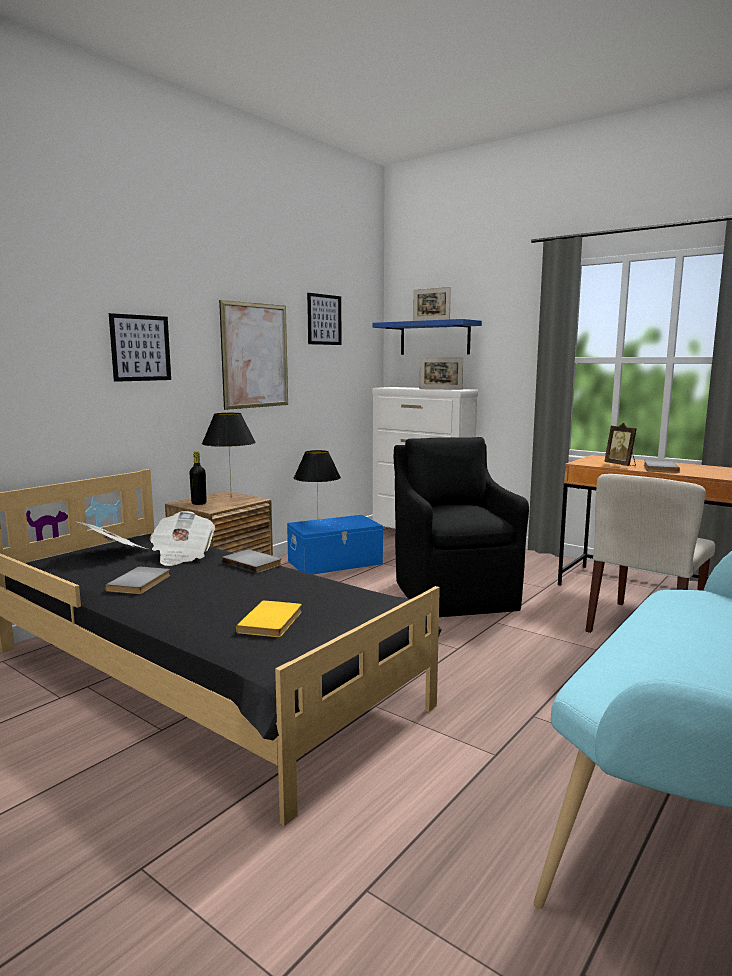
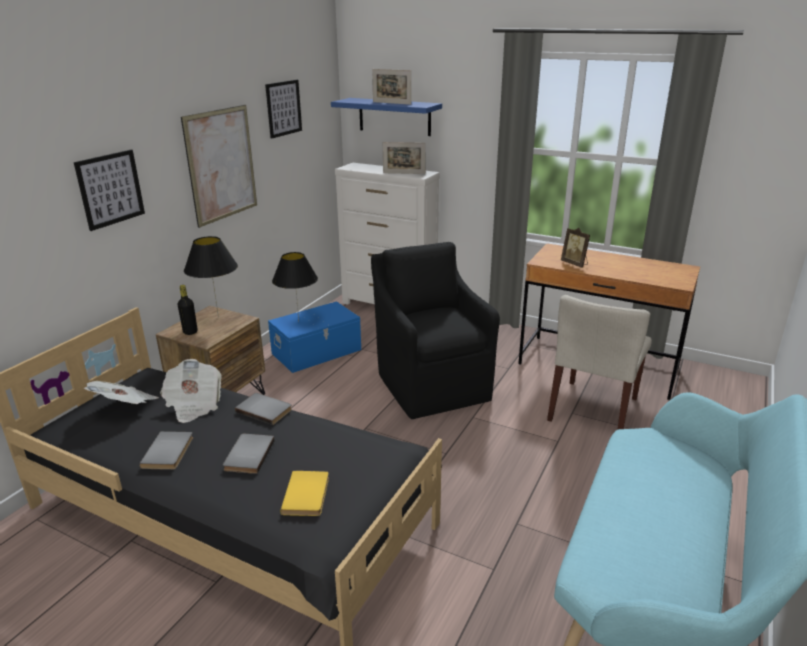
camera: 10 degrees left, 15 degrees up
(658, 468) = (607, 268): grey book -> grey book (247, 455)

